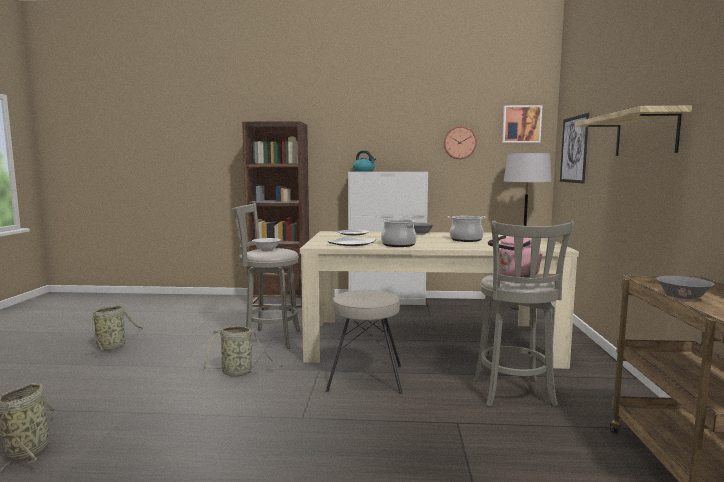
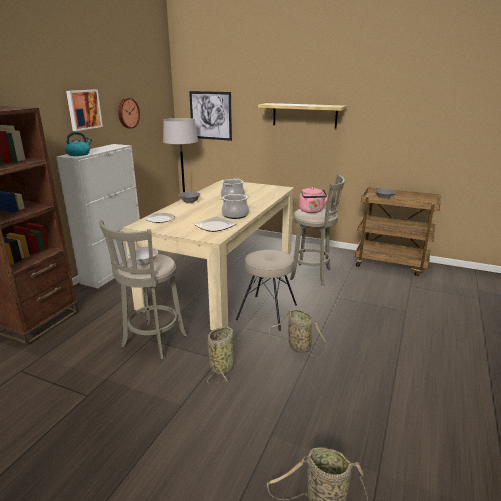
camera: 70 degrees left, 15 degrees up
(113, 347) = (67, 466): basket -> basket (297, 346)
(521, 124) = (158, 93): picture -> picture (83, 109)

